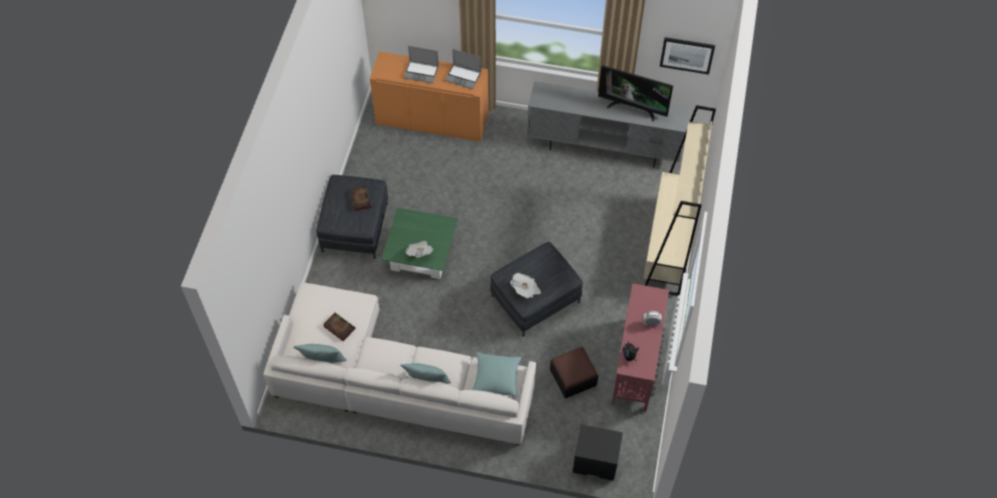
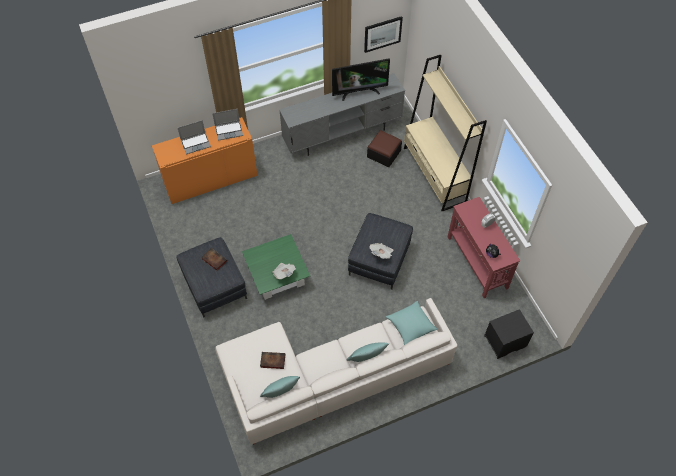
camera: 35 degrees left, 0 degrees up
(573, 377) = (445, 296): ottoman -> ottoman (384, 154)

